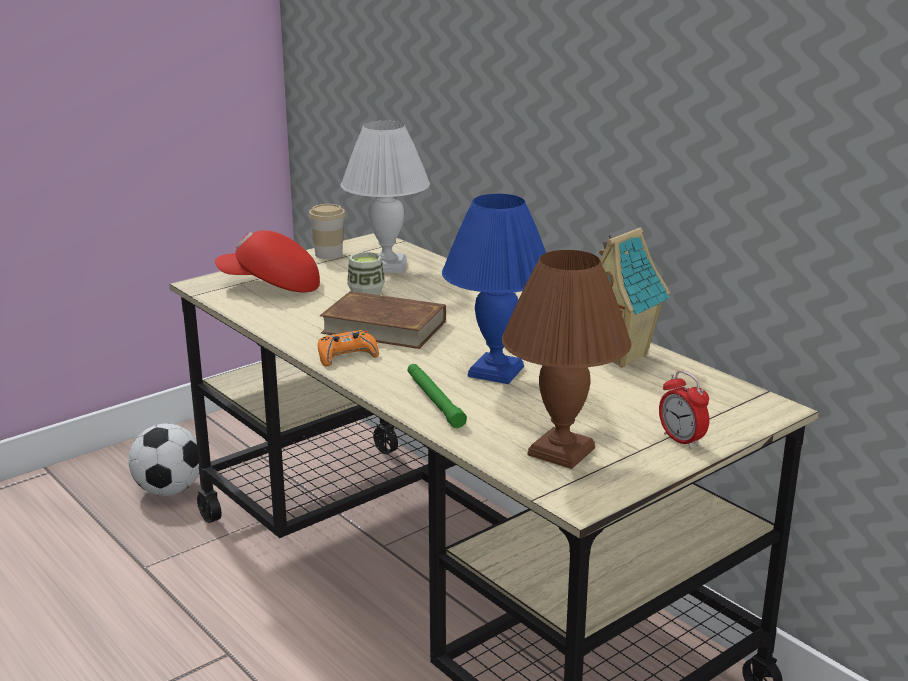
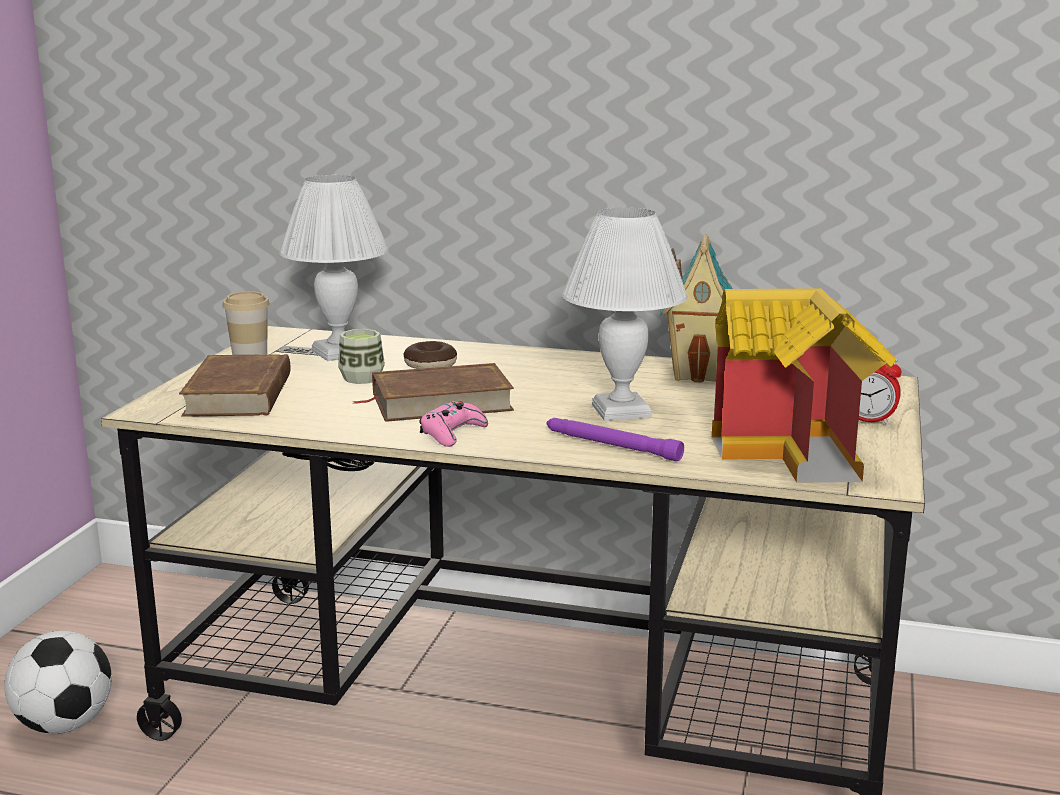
camera: 35 degrees left, 5 degrees down
(270, 286) = (240, 395): red cap -> brown book
(346, 356) = (452, 433): orange game controller -> pink game controller
(431, 293) = (430, 365): none -> donut
(433, 400) = (611, 446): green flashlight -> purple flashlight
(497, 371) = (623, 410): blue table lamp -> white table lamp
(561, 452) = (799, 454): brown table lamp -> toy house

